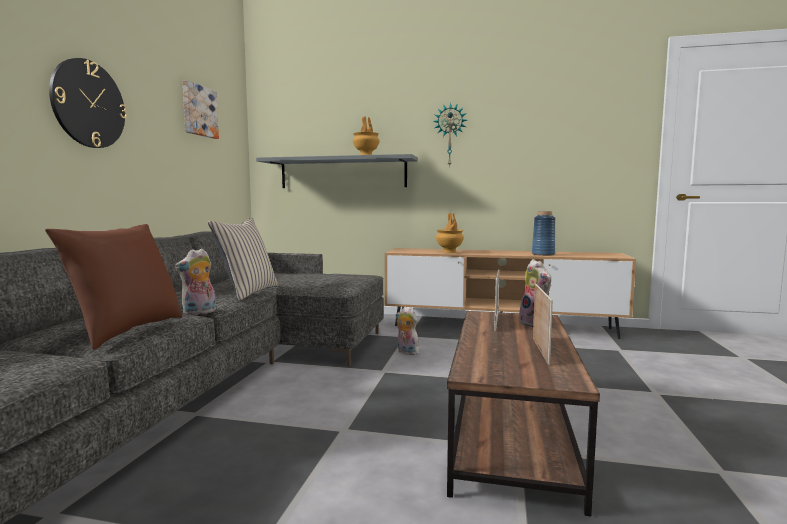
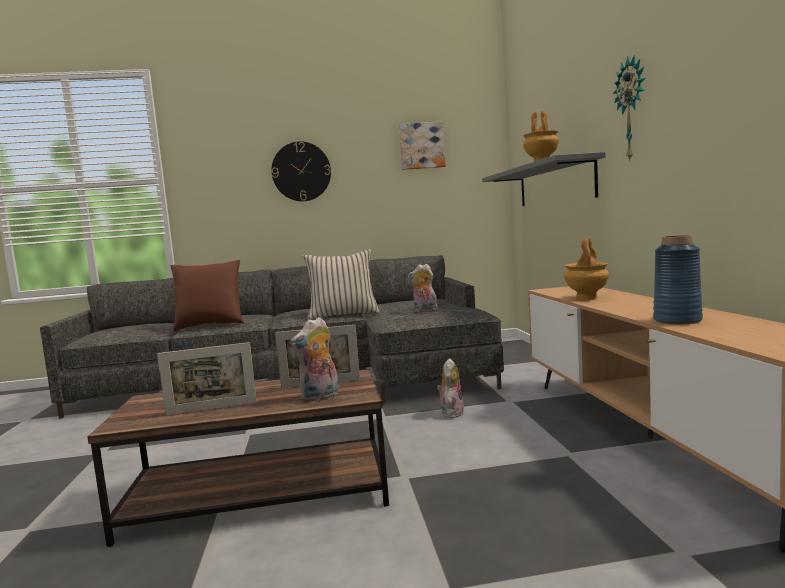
camera: 70 degrees right, 0 degrees up
(199, 313) = (268, 323): plush toy -> plush toy (424, 311)

